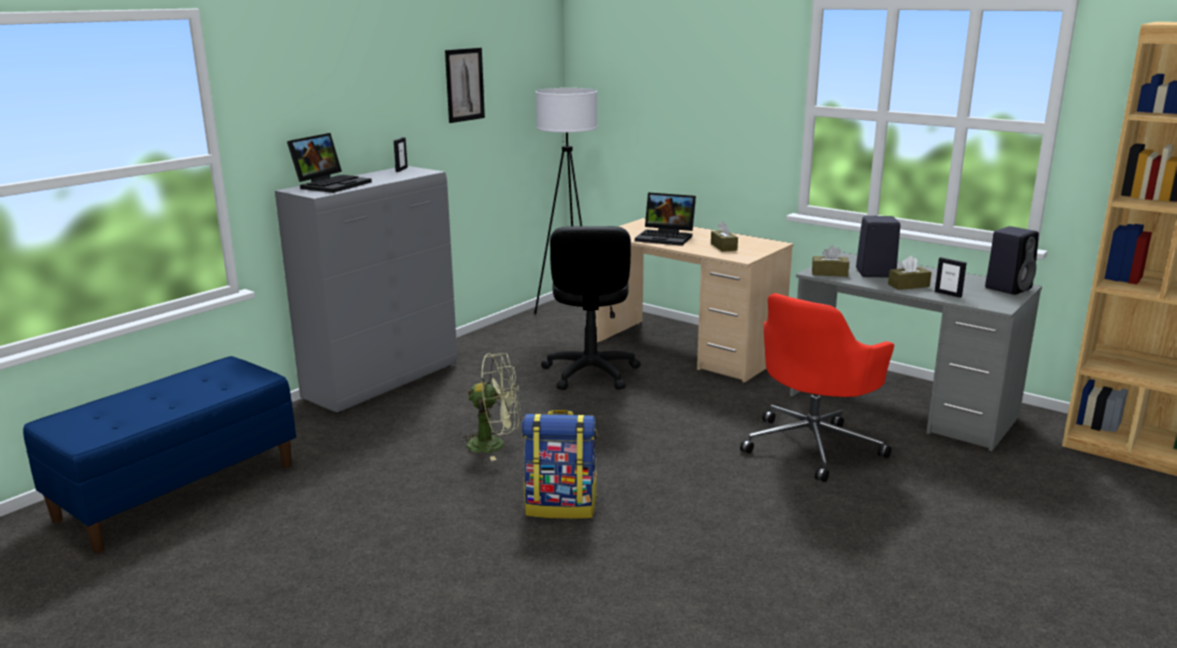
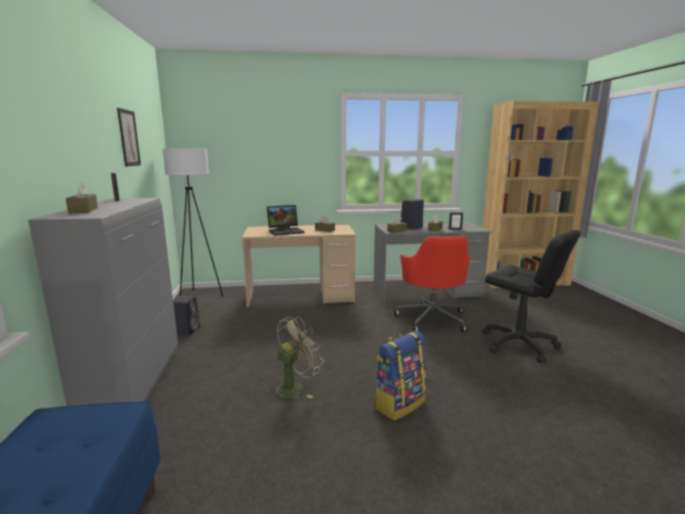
camera: 45 degrees left, 5 degrees down
(332, 184) = (83, 210): laptop -> brown tissue box
(590, 373) = (273, 324): black office chair -> black office chair (518, 344)
(1008, 288) = (463, 224): black speaker -> black speaker (187, 330)

